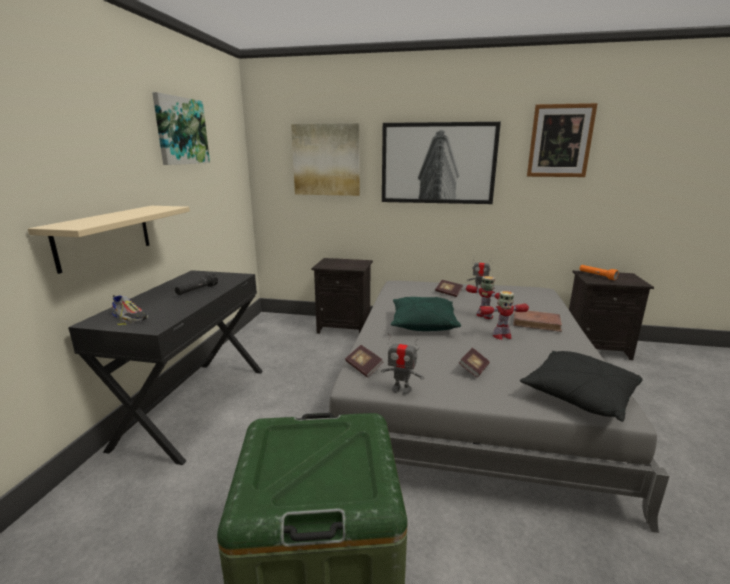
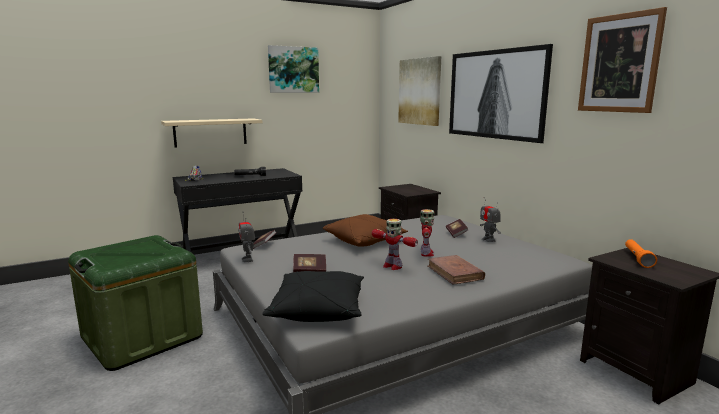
camera: 50 degrees right, 5 degrees down
(423, 324) = (365, 241): green pillow -> brown pillow

